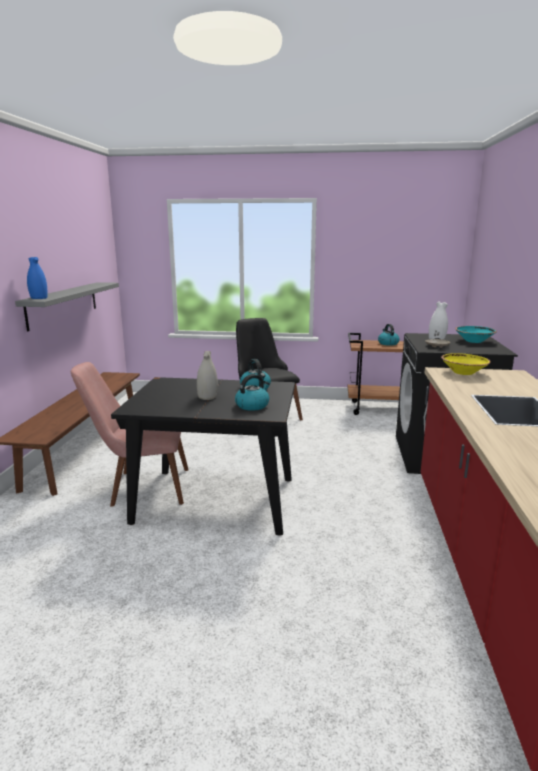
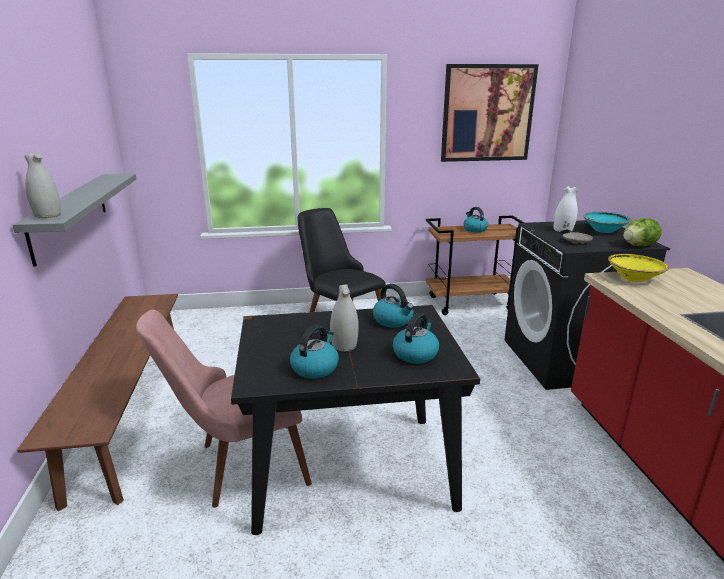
camera: 15 degrees left, 5 degrees up
(39, 298) = (47, 215): blue vase -> white vase
(176, 405) = (315, 368): none -> kettle
(403, 245) = (487, 113): none -> picture
(490, 351) = (638, 246): none -> lettuce

